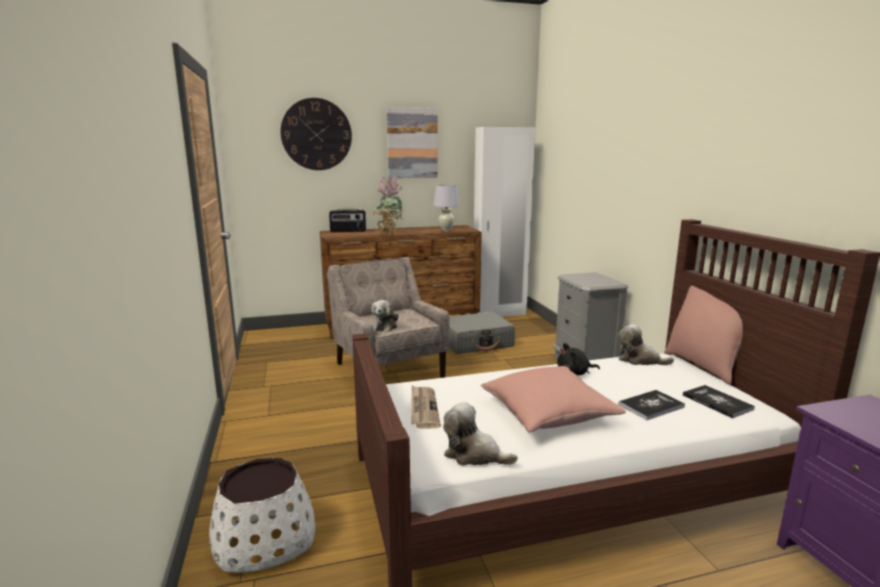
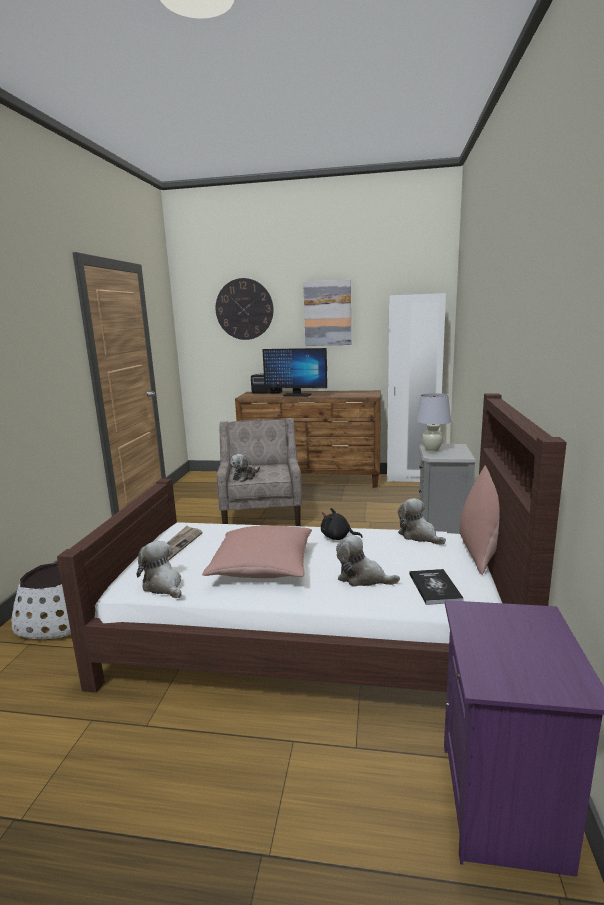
camera: 25 degrees right, 0 degrees up
(389, 232) = (296, 395): potted plant -> monitor
(446, 230) = (351, 394): white table lamp -> white table lamp (432, 450)
(476, 342) = (360, 503): grey suitcase -> none
(651, 406) = (363, 578): book -> plush toy

